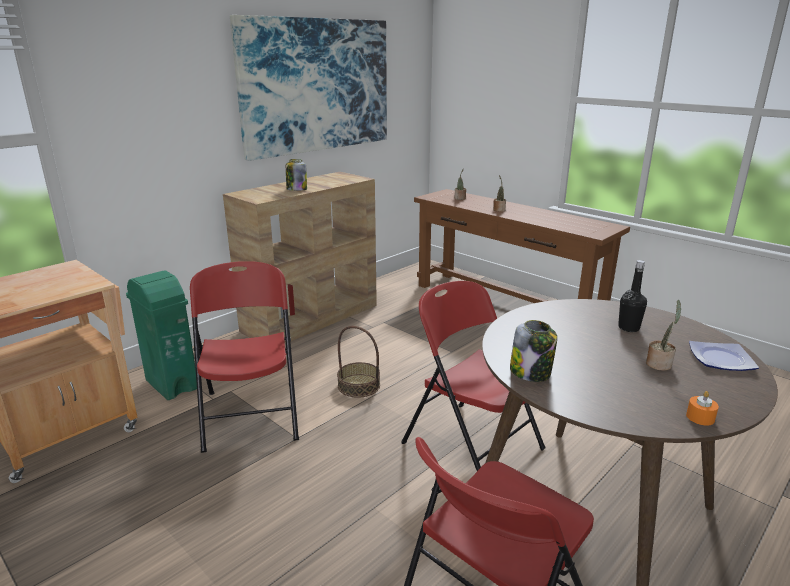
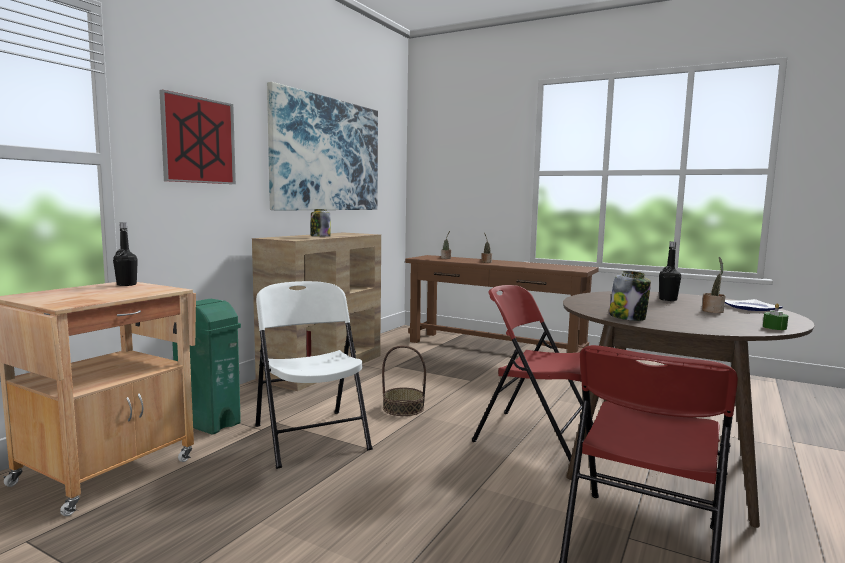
camera: 15 degrees left, 15 degrees down
(66, 270) = (126, 284): none -> black bottle
(149, 99) = (198, 140): none -> picture
(252, 415) = (311, 437): red chair -> white chair
(700, 417) = (774, 327): orange candle -> green candle

